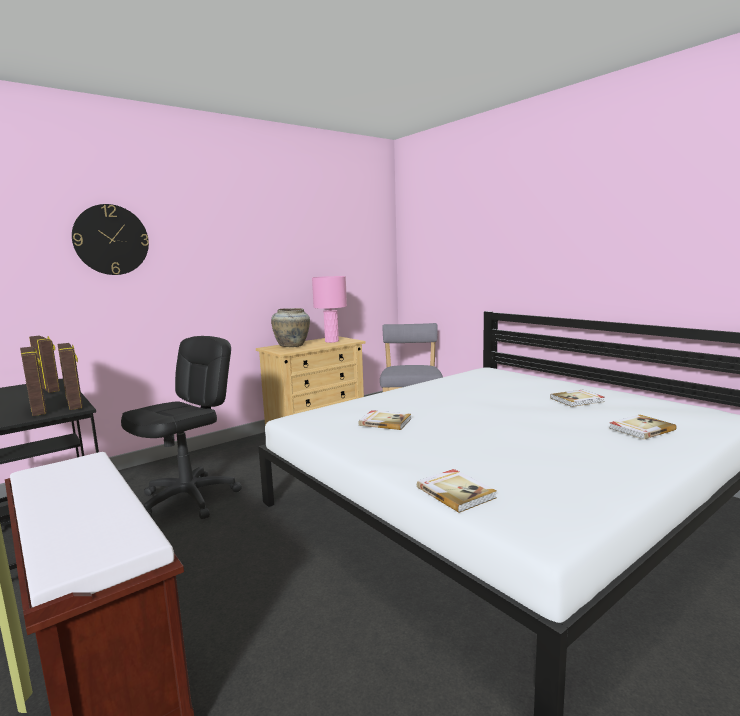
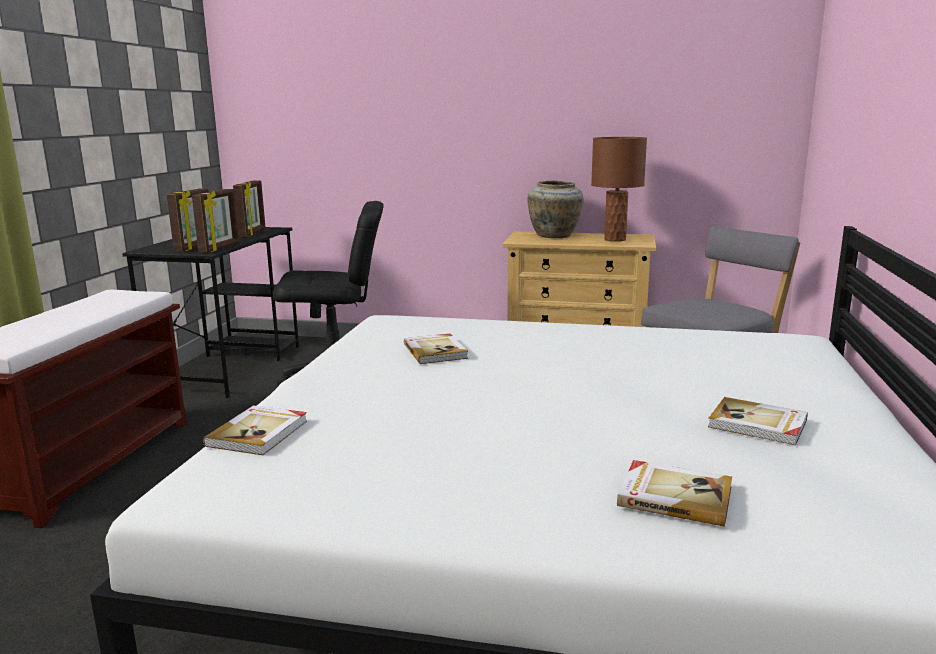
camera: 50 degrees right, 5 degrees up
(111, 240) = (356, 81): wall clock -> none
(331, 341) = (614, 239): pink table lamp -> brown table lamp

